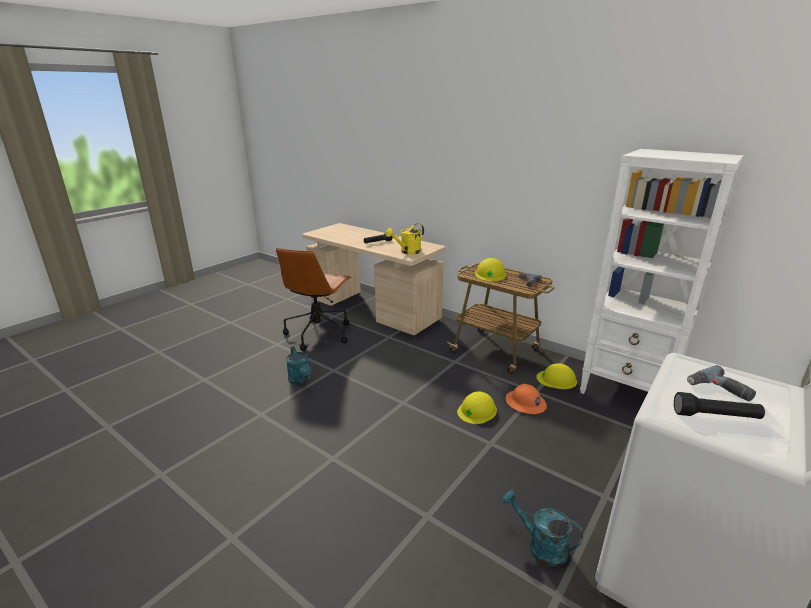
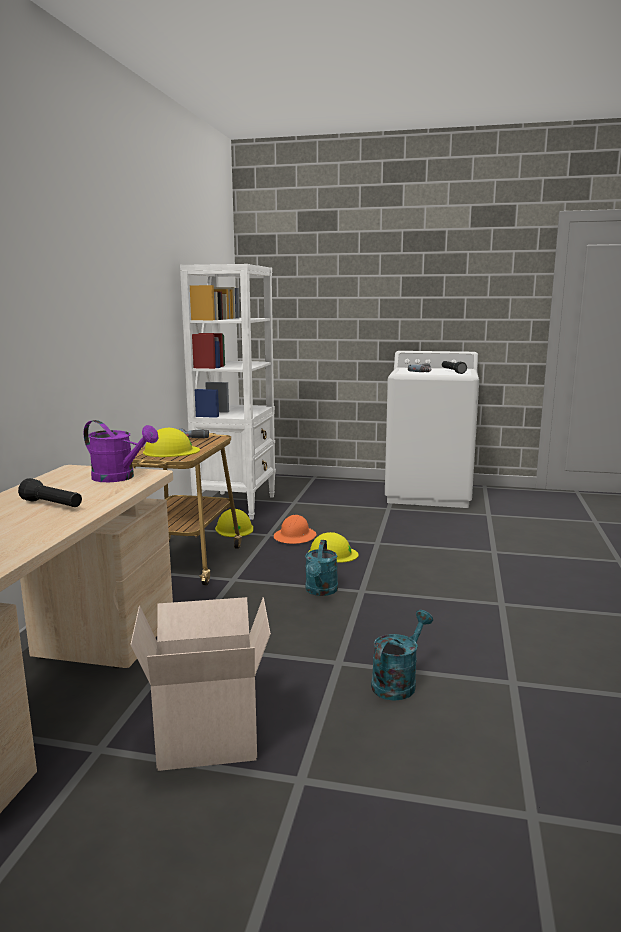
camera: 115 degrees left, 10 degrees down
(318, 333) = (209, 735): brown office chair -> cardboard box
(407, 252) = (119, 478): yellow watering can -> purple watering can
(540, 546) = (461, 520): turquoise watering can -> turquoise watering can (320, 591)

